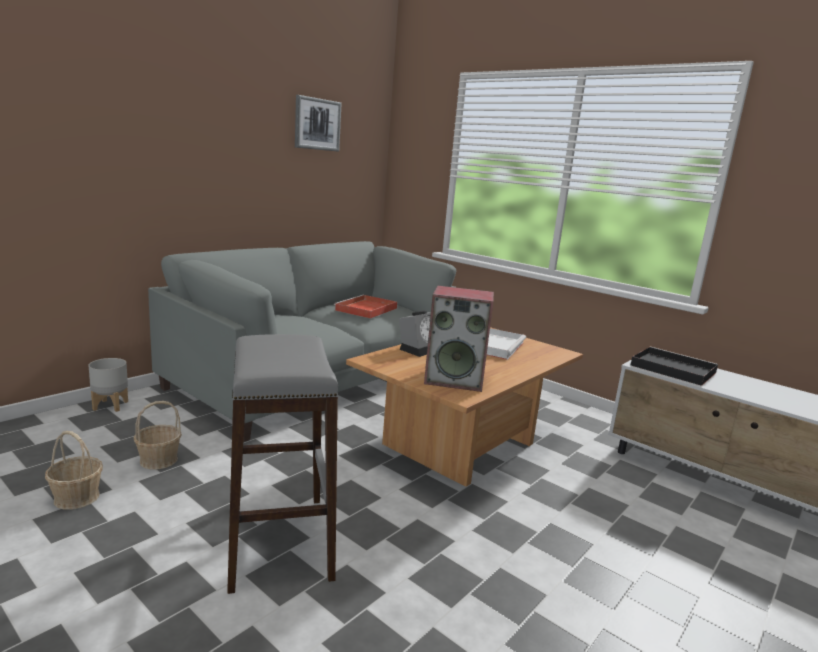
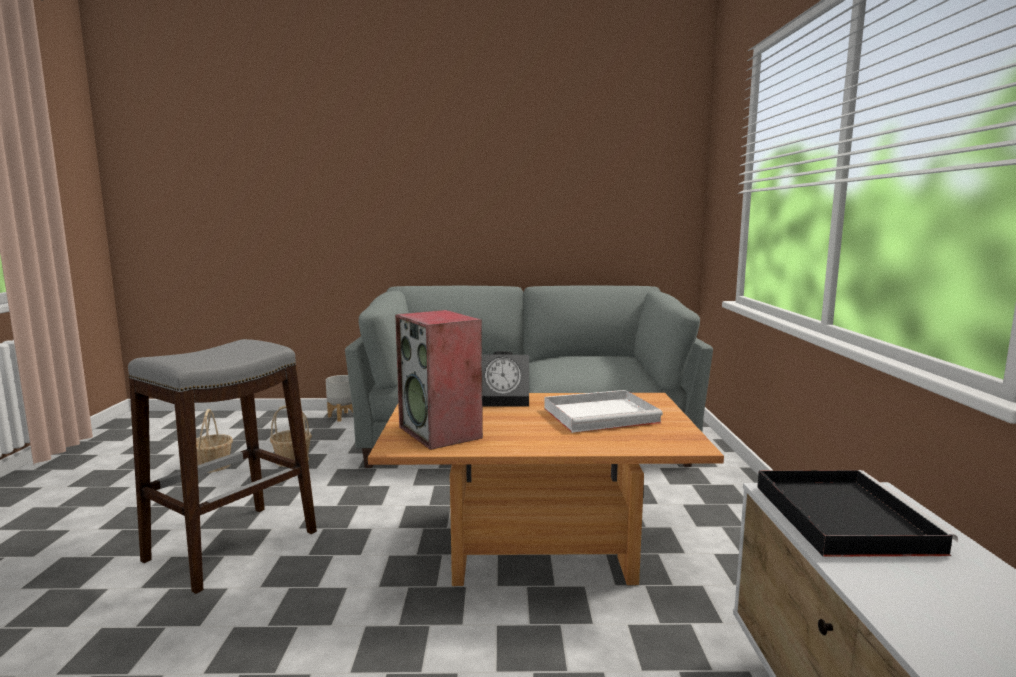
camera: 50 degrees right, 5 degrees down
(317, 124) = (586, 151): picture -> none
(366, 309) = (583, 363): red tray -> none

